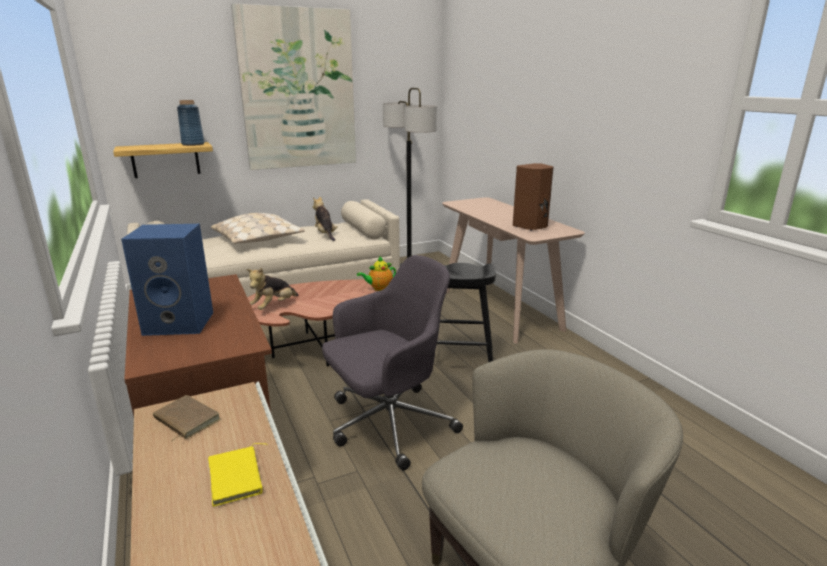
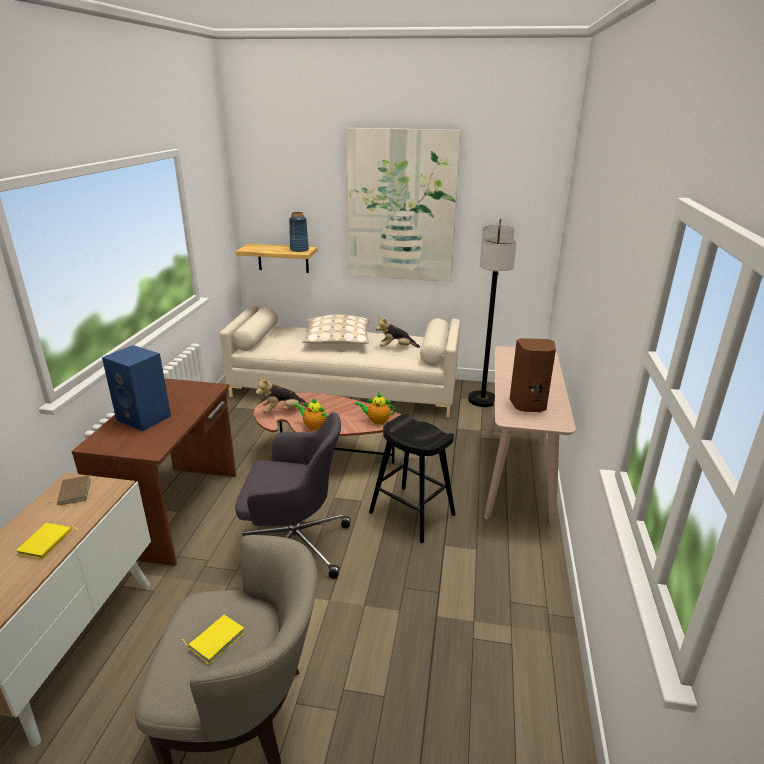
camera: 35 degrees right, 5 degrees up
(325, 234) = (396, 348): plush toy -> plush toy turned 105 degrees counterclockwise
(325, 308) = (313, 426): none -> teapot
(525, 484) = (216, 639): none -> yellow book

